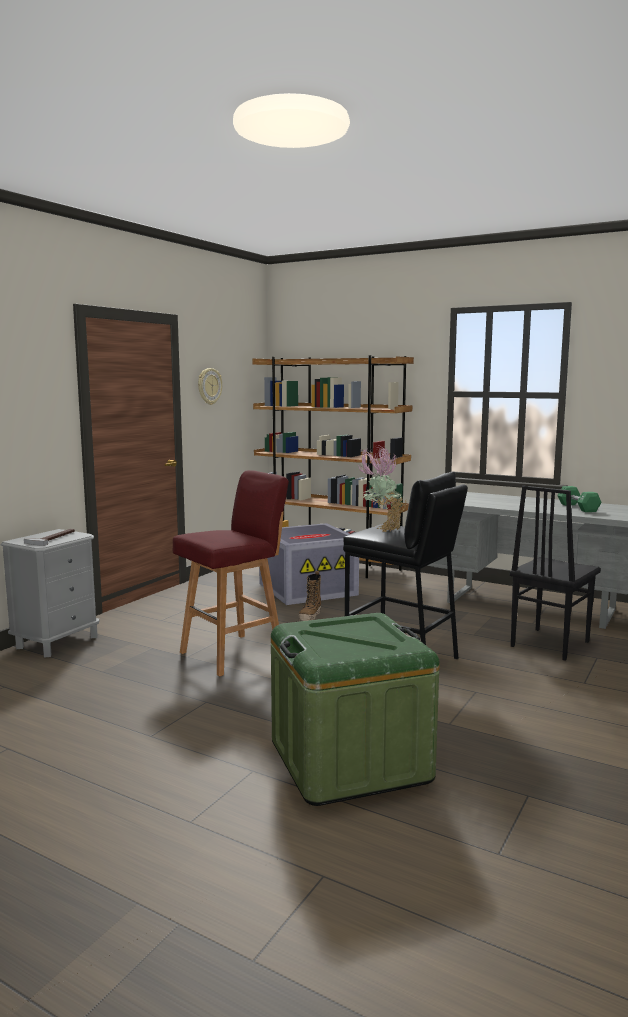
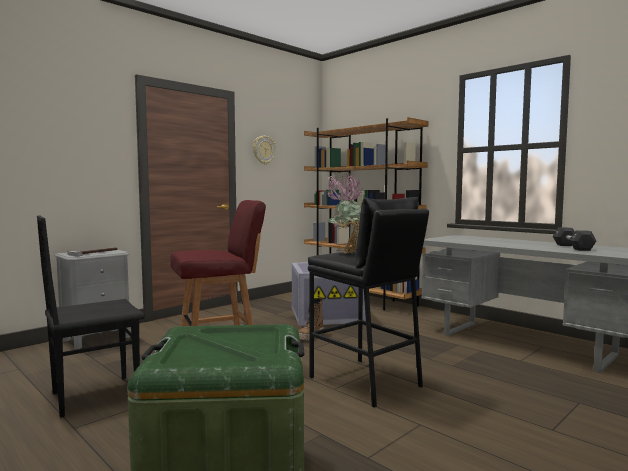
camera: 15 degrees right, 5 degrees down
(548, 644) = (528, 382): black chair -> black chair (94, 395)
(578, 507) = (572, 247): green dumbbell -> black dumbbell

